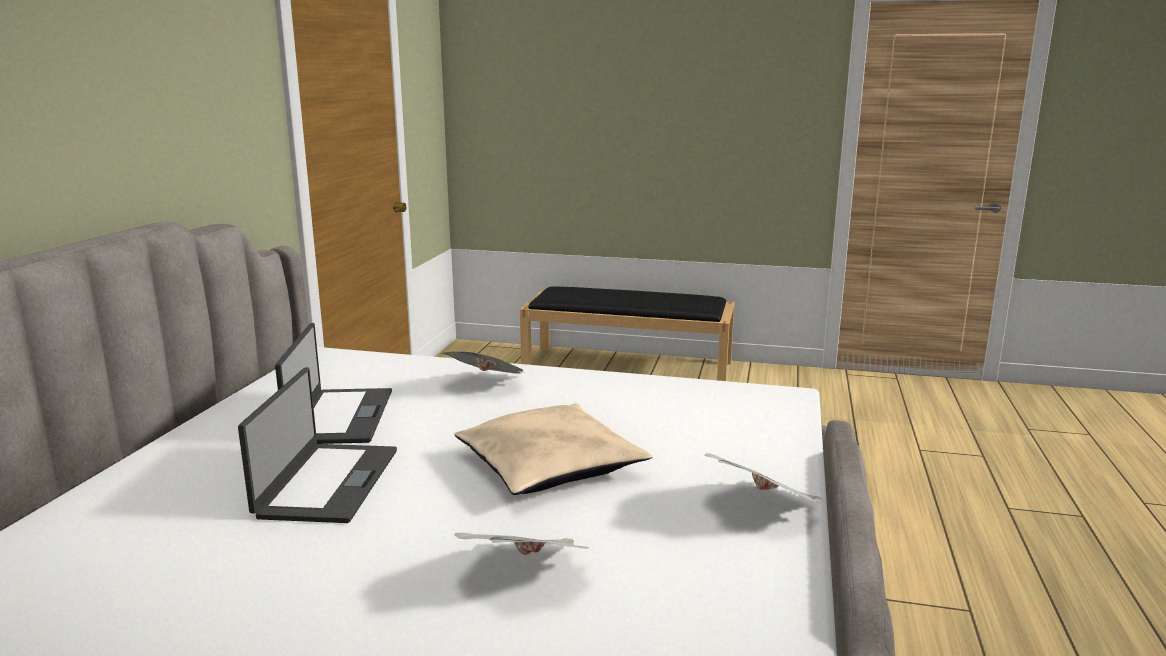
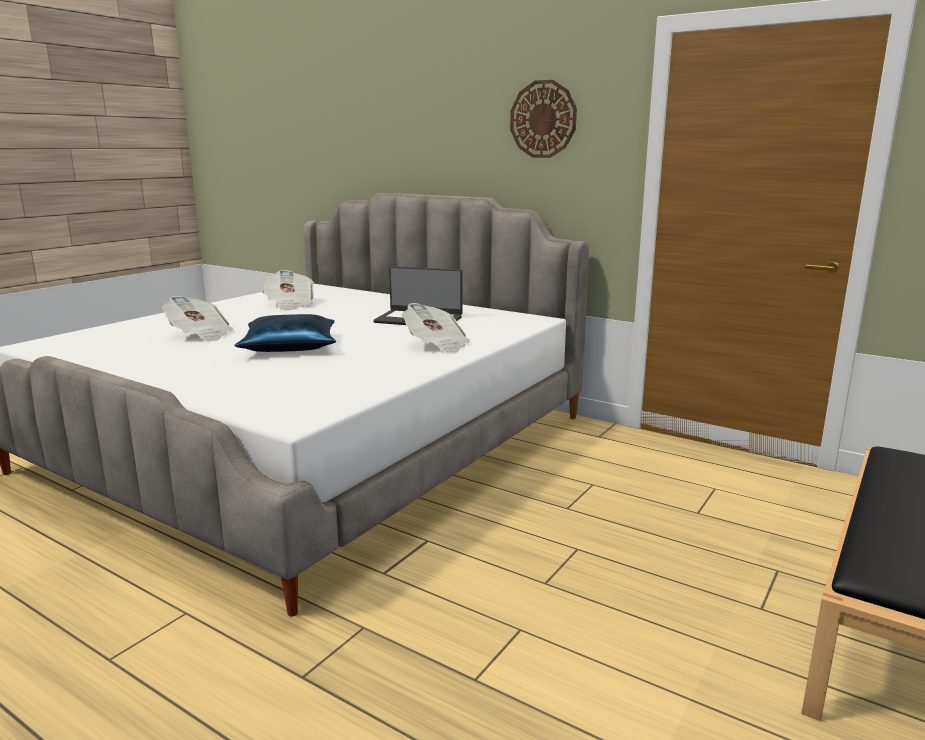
camera: 110 degrees right, 0 degrees up
(191, 85) = (543, 119): none -> wall clock
(326, 483) = (336, 316): laptop -> none
(549, 465) = (290, 346): beige pillow -> blue pillow
(765, 508) = (159, 376): newspaper -> newspaper (290, 305)

